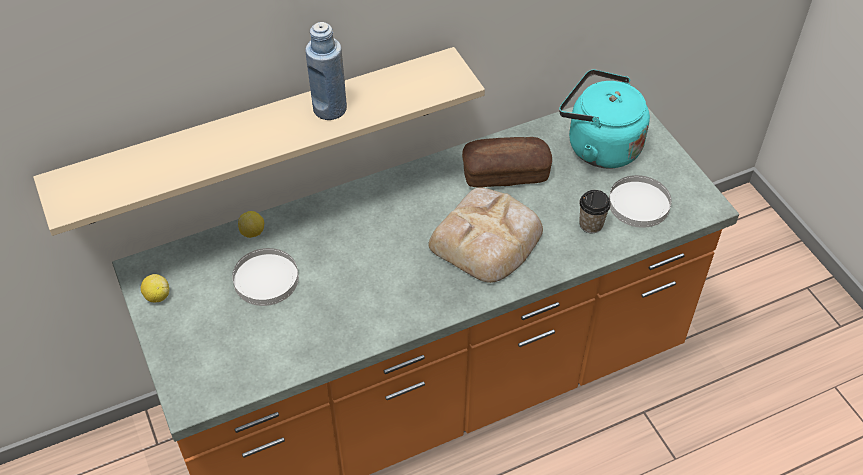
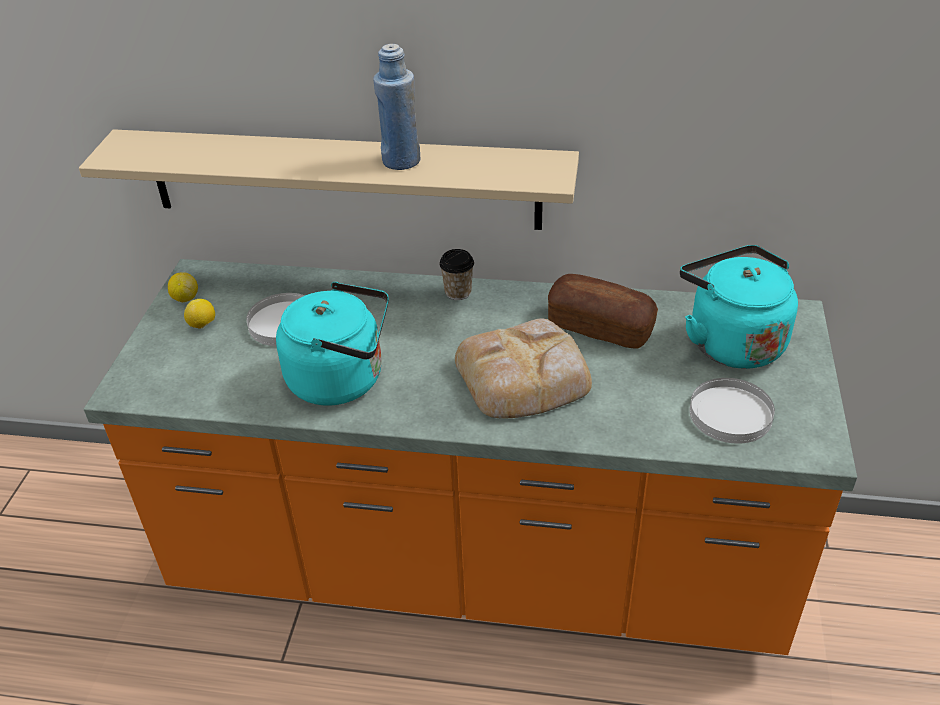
camera: 35 degrees right, 10 degrees down
(253, 232) = (311, 282): lemon -> lemon (203, 325)
(358, 305) = (342, 379): none -> turquoise kettle
(591, 224) = (653, 410): cup -> cup (458, 292)

